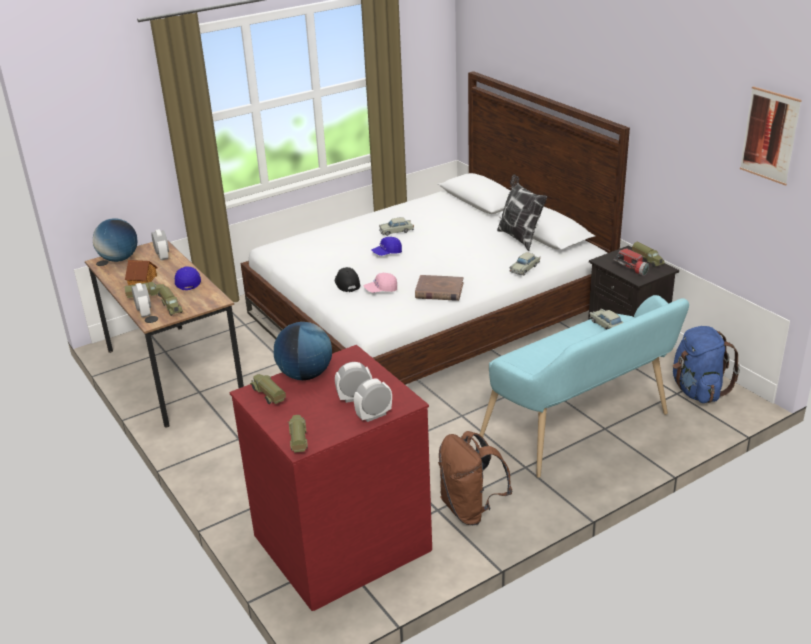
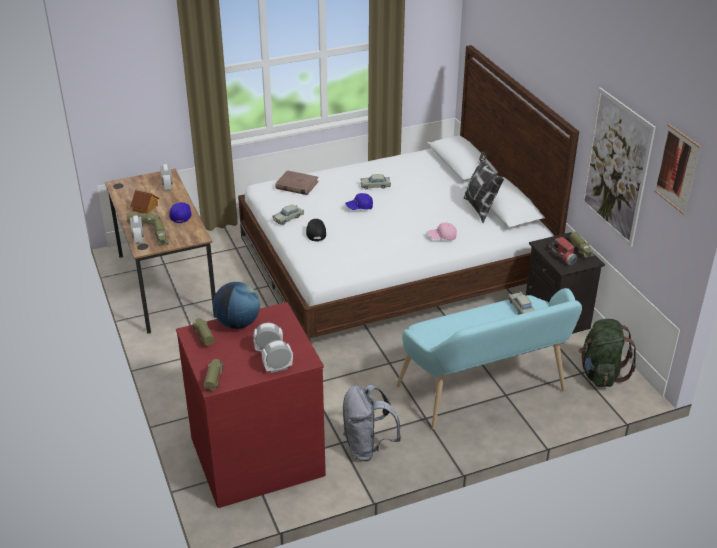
camera: 10 degrees right, 5 degrees up
(119, 259) = (132, 184): globe -> none
(381, 290) = (342, 243): pink cap -> pink cap (442, 237)
(439, 291) = (390, 252): brown book -> brown book (296, 185)
(470, 509) = (368, 447): brown backpack -> grey backpack
(525, 268) = (472, 240): beige toy car -> beige toy car (288, 218)
(683, 156) = (616, 167): none -> picture
(697, 391) = (600, 374): blue backpack -> green backpack

